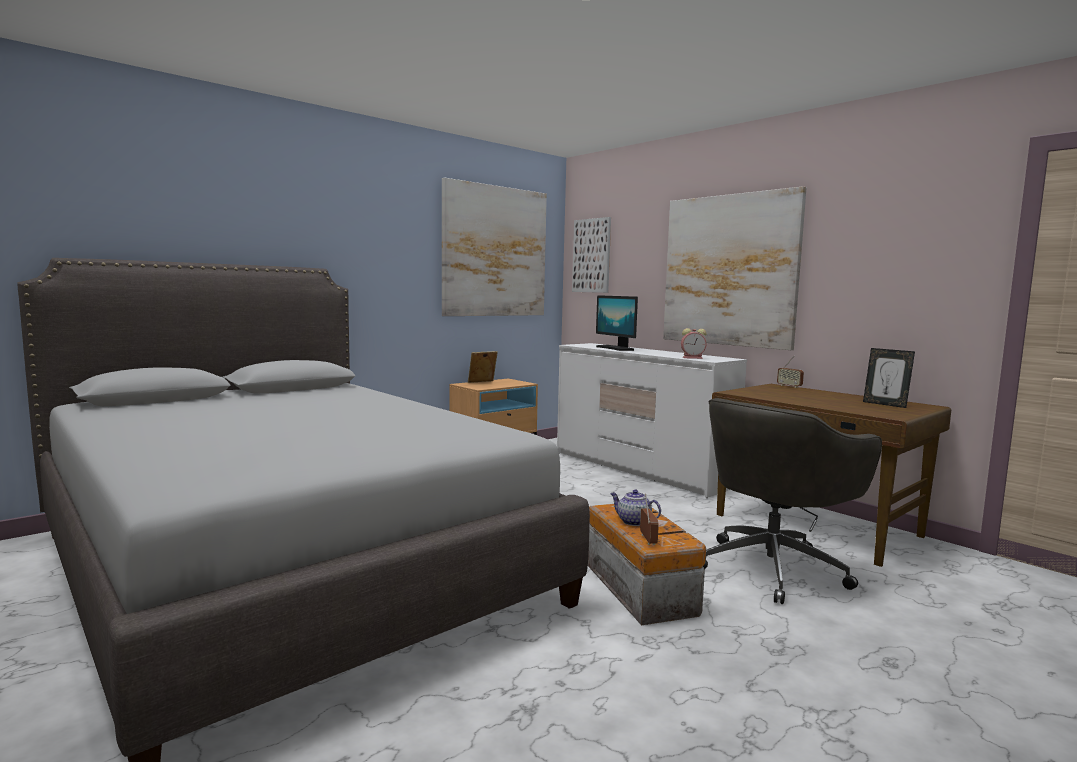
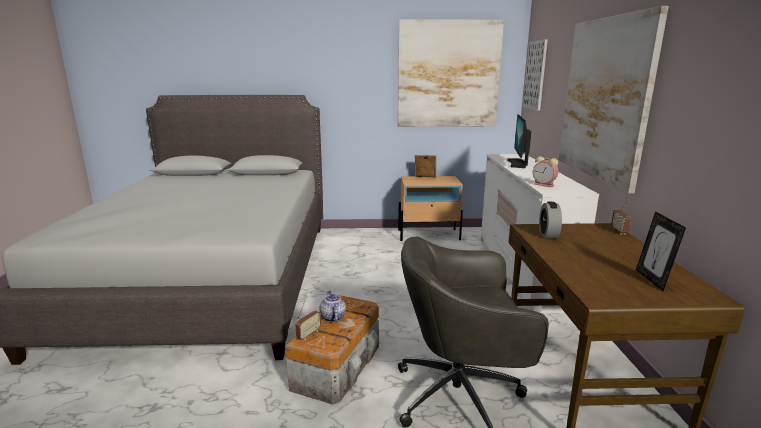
camera: 40 degrees right, 10 degrees up
(758, 393) = (548, 234): none -> alarm clock

